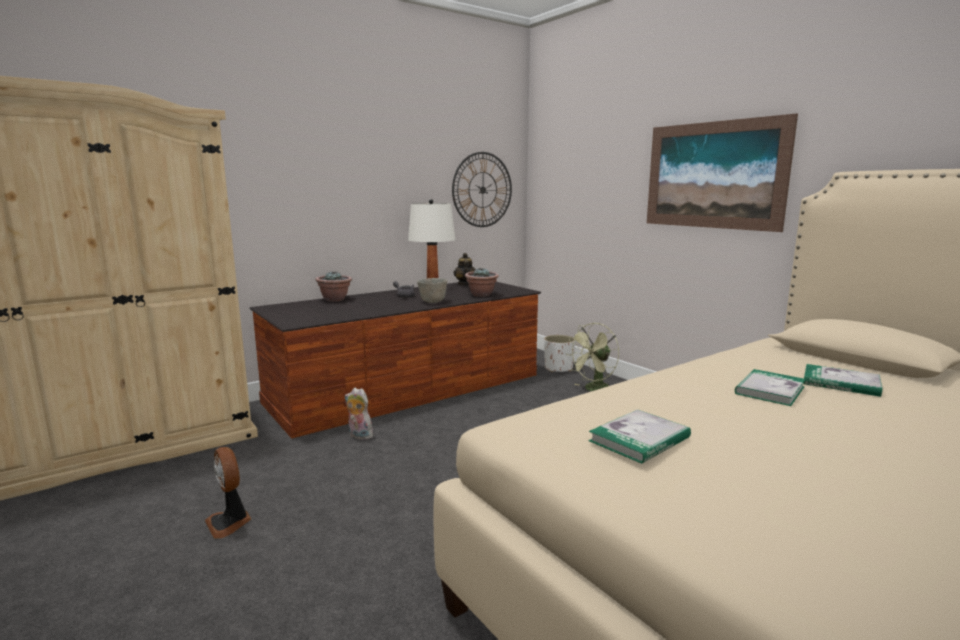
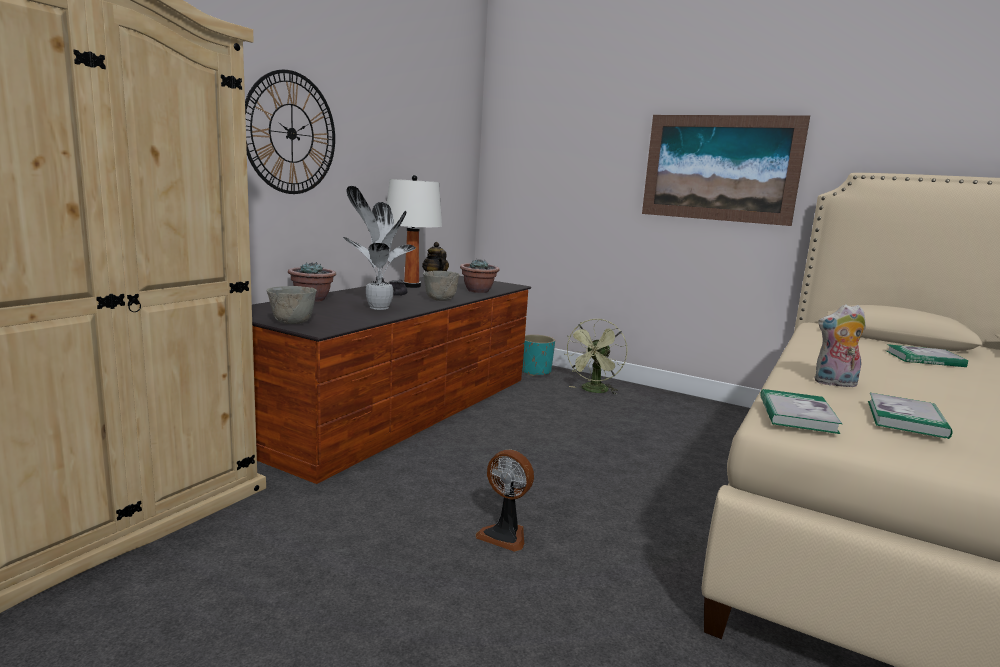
camera: 25 degrees left, 0 degrees up
(230, 522) = (357, 601): fan -> fan (505, 535)
(286, 317) = (291, 322): none -> grey bowl
(359, 436) = (401, 469): plush toy -> plush toy (834, 383)
(368, 307) = (377, 308): none -> potted plant
(482, 190) = (443, 168): wall clock -> wall clock (291, 133)
(558, 368) = (535, 372): white planter -> turquoise planter
(770, 390) = (896, 368): book -> book (797, 414)

